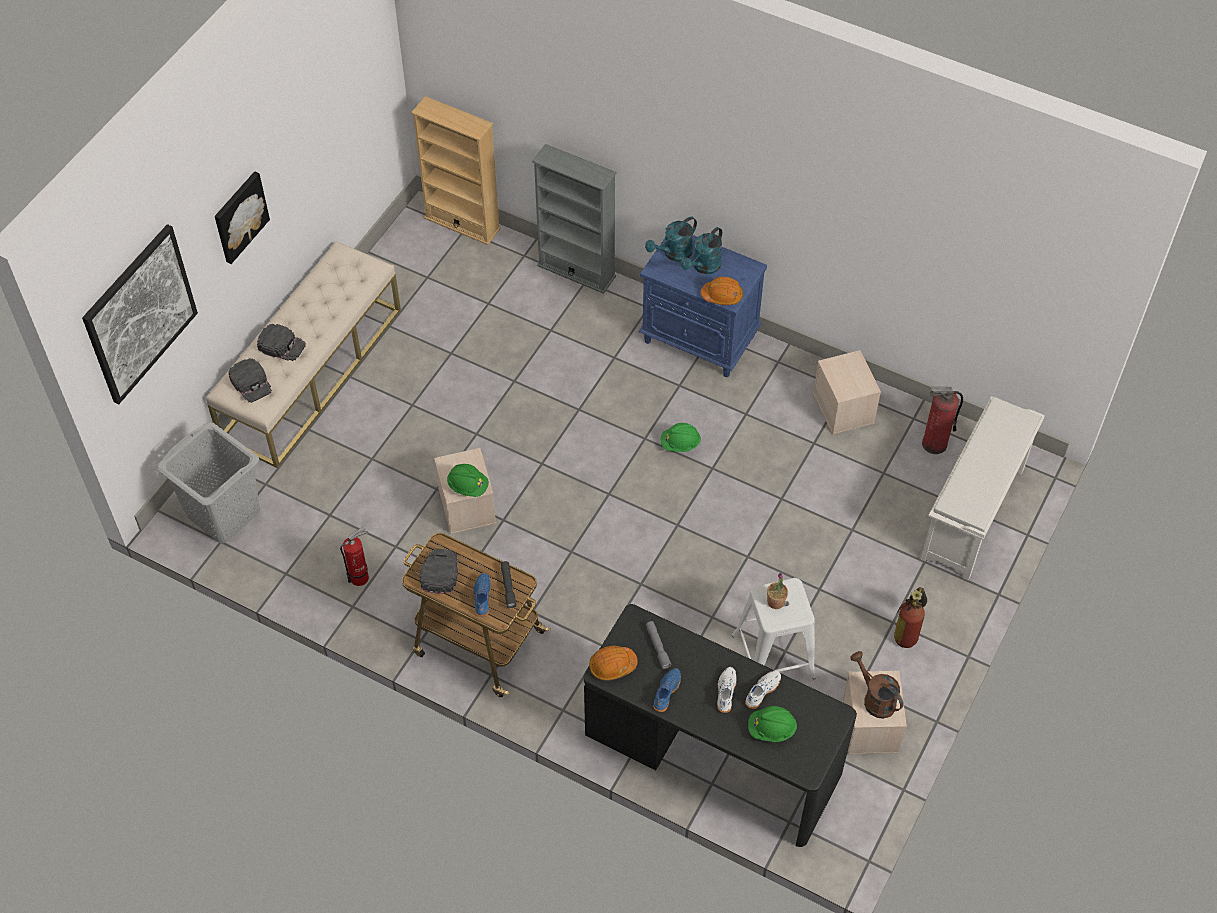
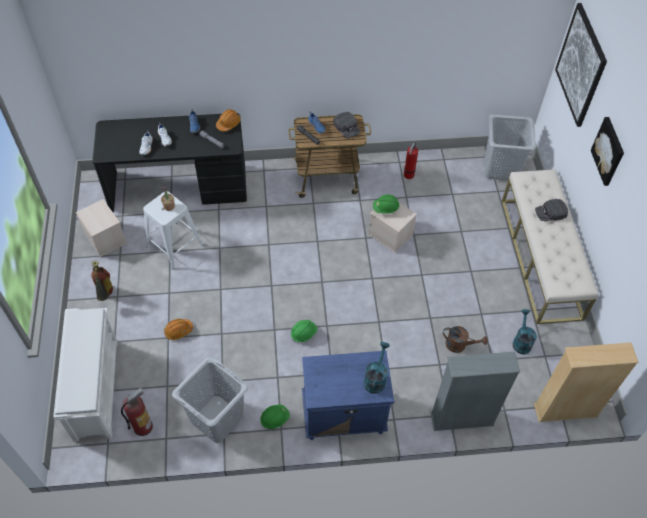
camera: 145 degrees right, 0 degrees up
(251, 383) = (541, 185): black cap -> none
(703, 267) = (348, 379): turquoise watering can -> turquoise watering can (521, 341)
(722, 296) = (319, 364): orange hard hat -> orange hard hat (178, 331)
(771, 729) = (132, 134): green hard hat -> green hard hat (275, 419)
(844, 408) = (216, 418): beige storage box -> grey laundry basket
(875, 699) = (98, 216): brown watering can -> brown watering can (459, 345)

